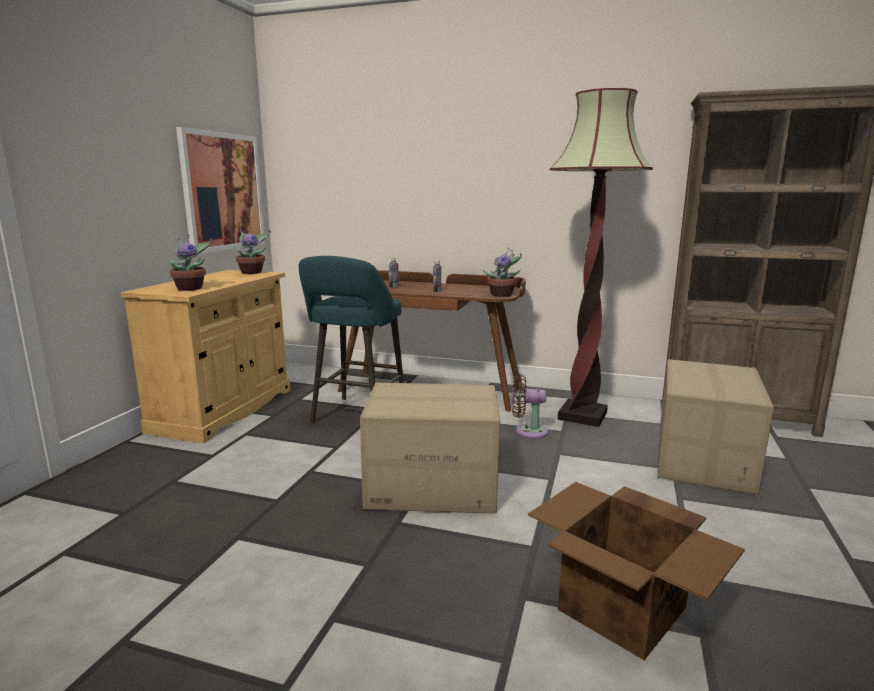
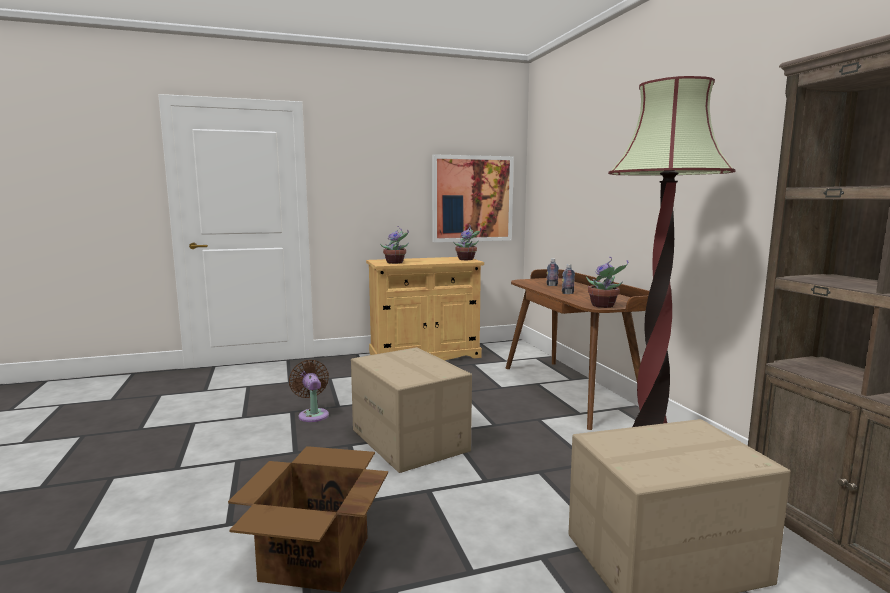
camera: 55 degrees right, 5 degrees down
(357, 416) = (477, 386): turquoise stool -> none
(527, 431) = (560, 448): brown fan -> brown fan (313, 414)

